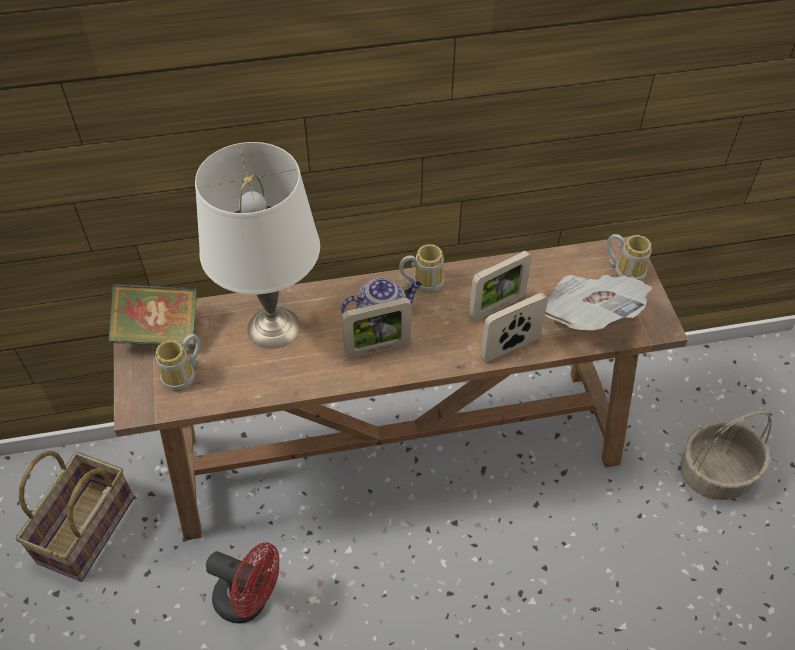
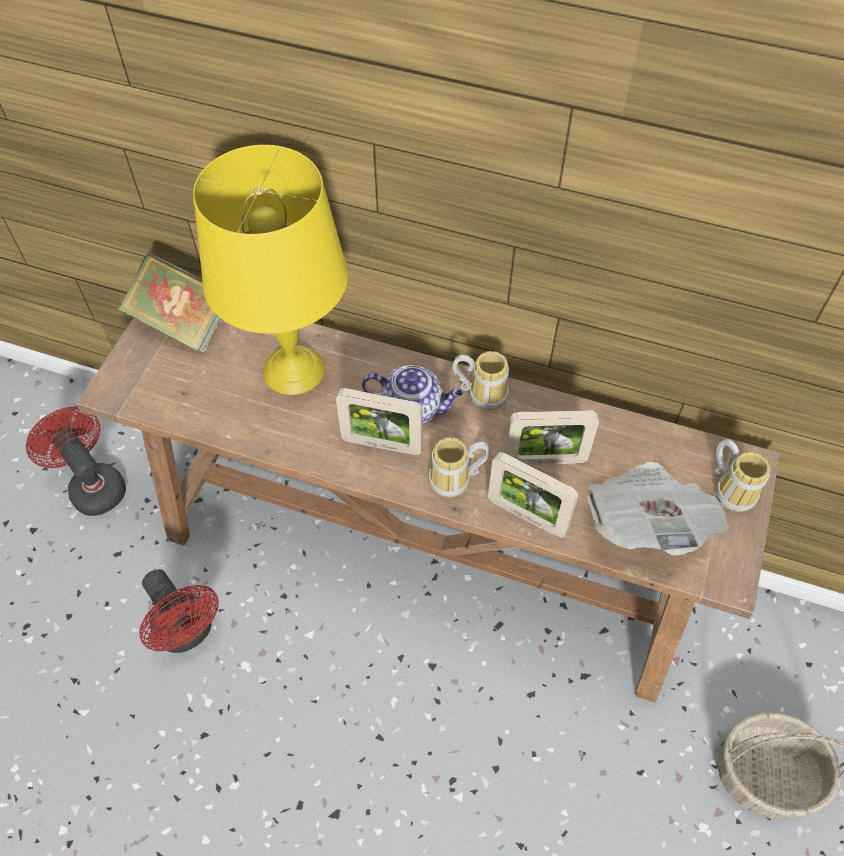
camera: 30 degrees right, 5 degrees up
(88, 531) = (93, 485): basket -> red fan
(184, 376) = (174, 380): mug -> mug (456, 481)
(274, 328) = (293, 370): white table lamp -> yellow table lamp
(510, 348) = (527, 516): picture frame -> picture frame turned 150 degrees counterclockwise

